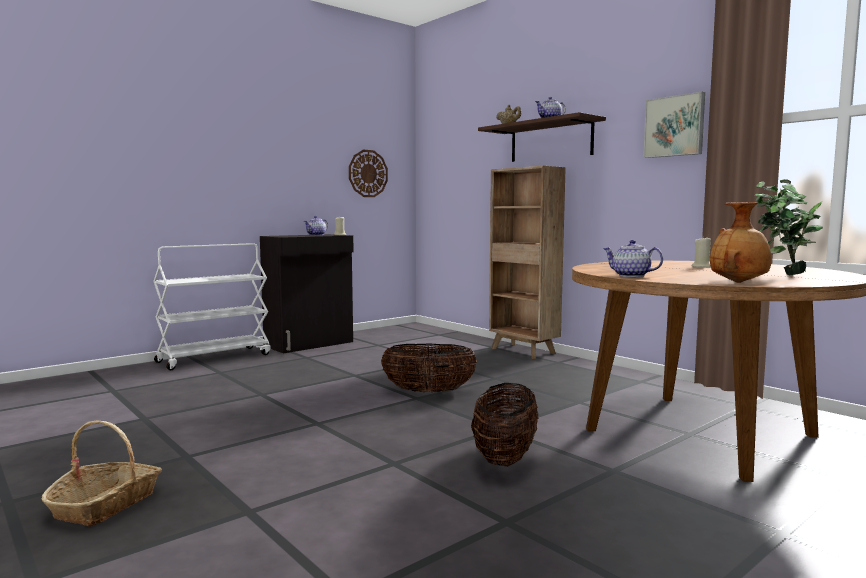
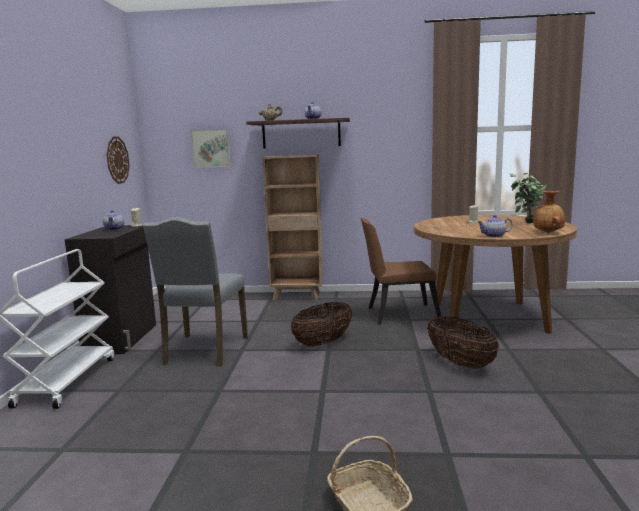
camera: 45 degrees left, 5 degrees up
(330, 367) = (204, 351): none -> grey chair
(580, 394) = (397, 314): none -> brown chair
(674, 126) = (402, 129): picture -> picture (211, 148)

